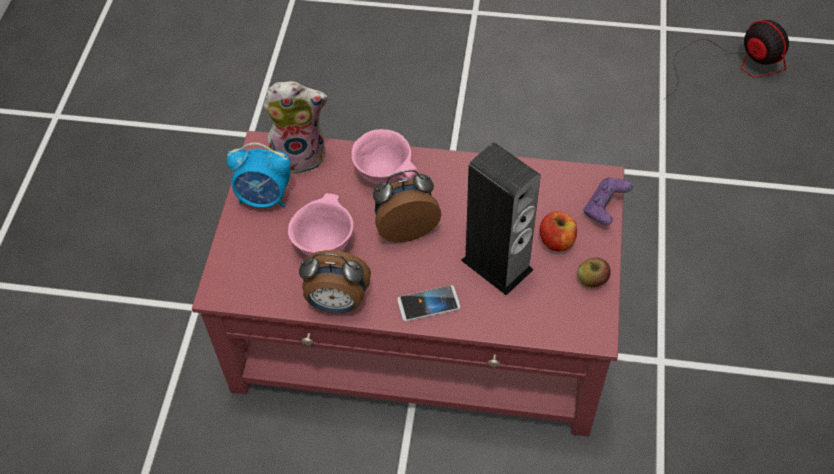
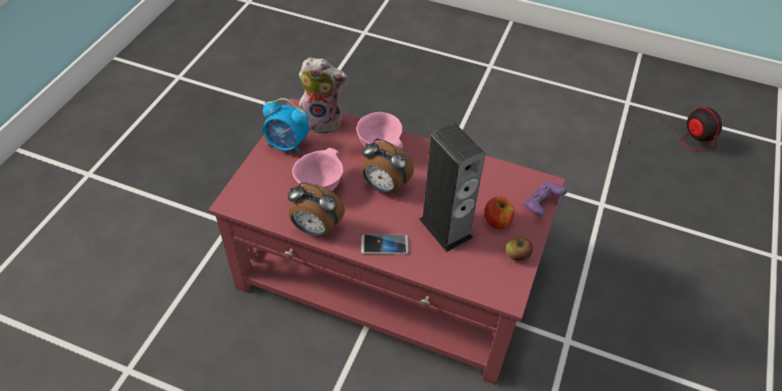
camera: 10 degrees right, 5 degrees down
(405, 227) = (384, 187): alarm clock -> alarm clock turned 150 degrees counterclockwise

